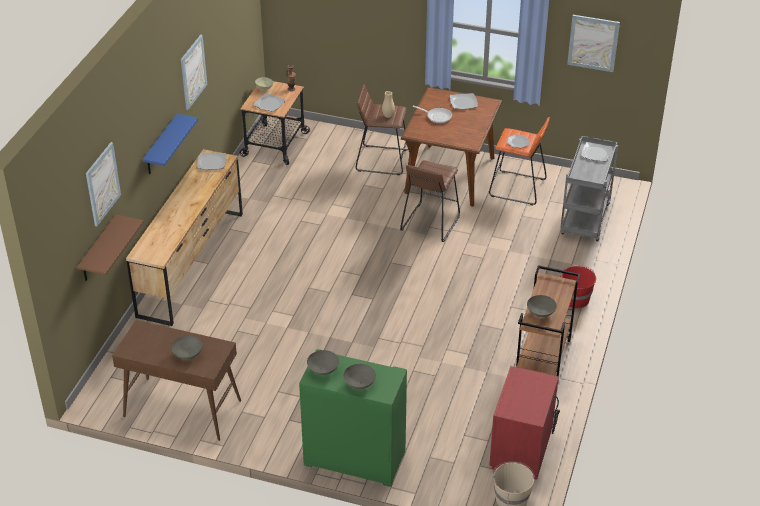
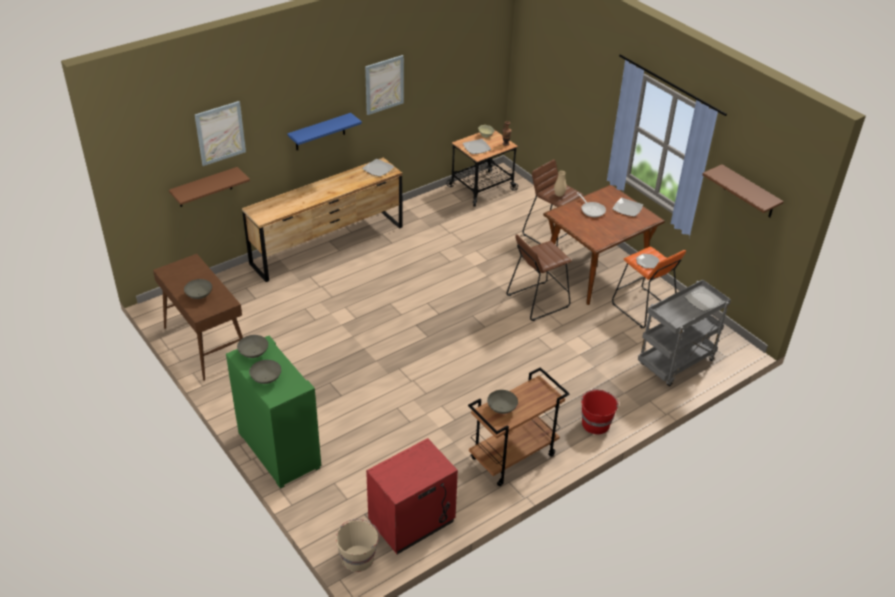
camera: 35 degrees right, 0 degrees up
(593, 43) = (749, 192): picture -> brown shelf

